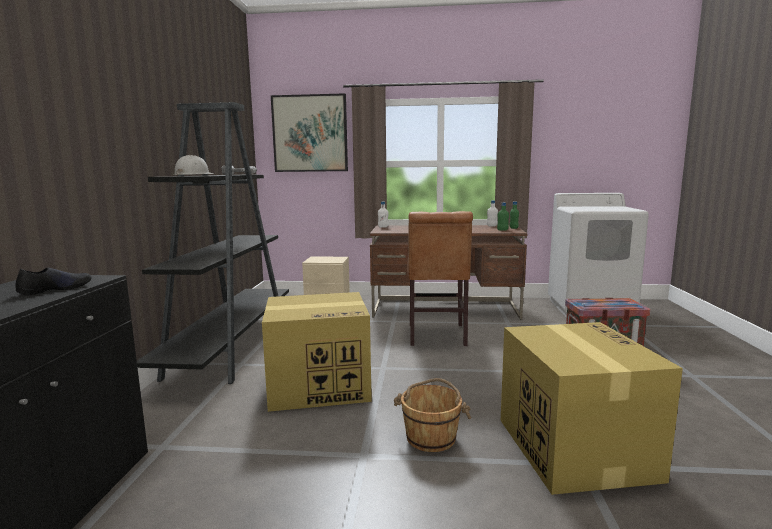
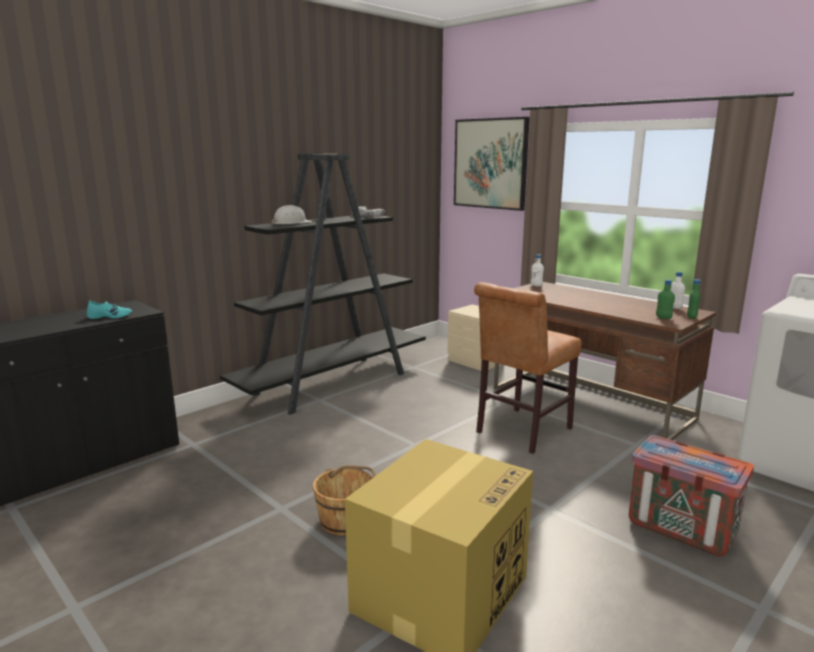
camera: 40 degrees right, 5 degrees up
(56, 289) = (110, 316): black shoe -> turquoise shoe
(320, 385) = (342, 440): cardboard box -> none

